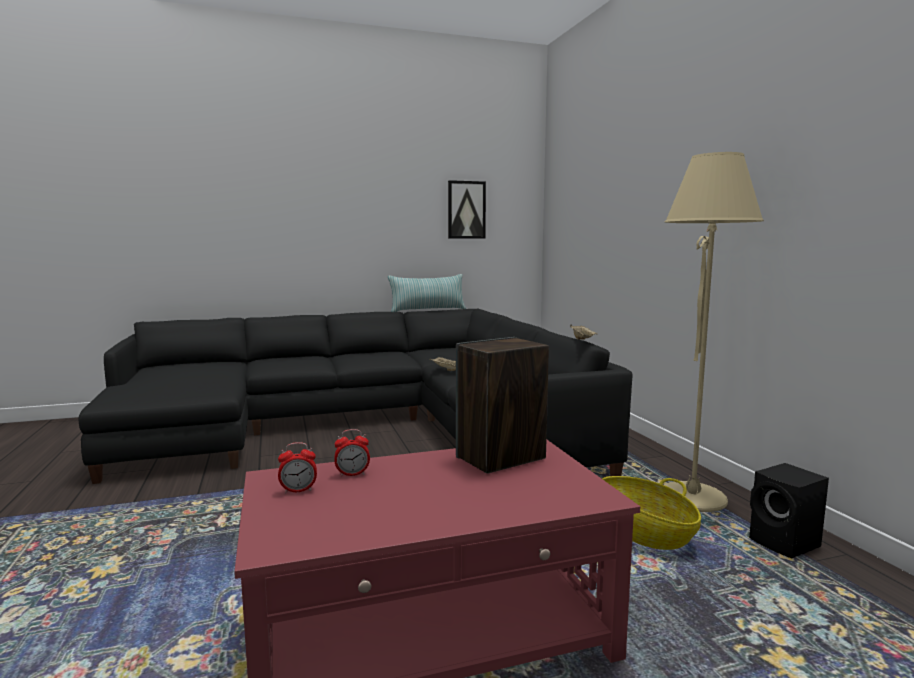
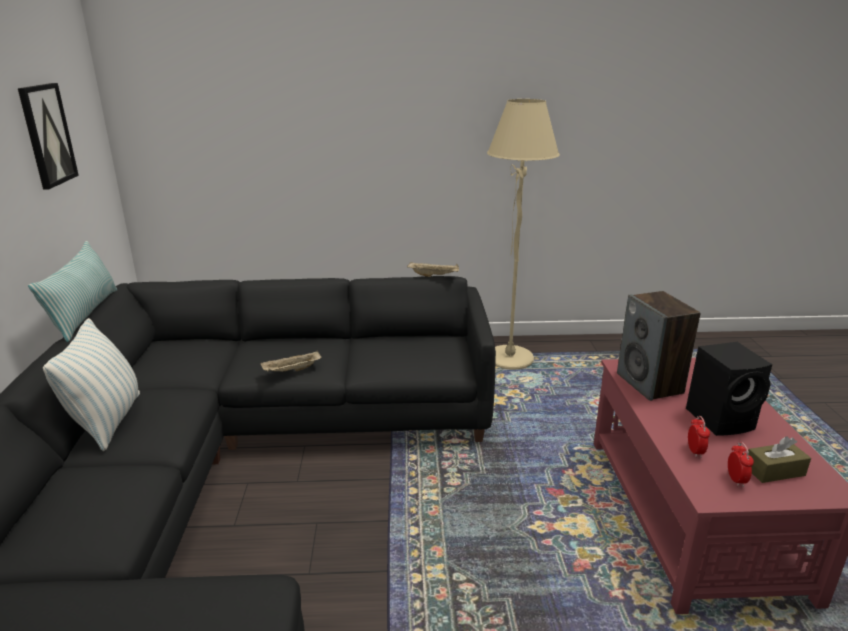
camera: 75 degrees left, 15 degrees up
(317, 513) = (774, 471): none -> brown tissue box
(367, 353) = (108, 421): none -> pillow
(643, 532) = (557, 392): basket -> none
(786, 544) = (578, 352): black speaker -> black speaker (722, 419)

